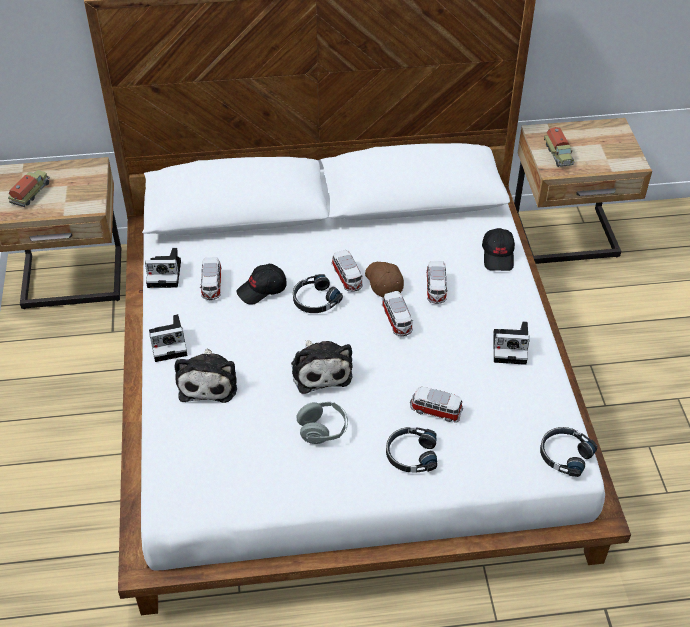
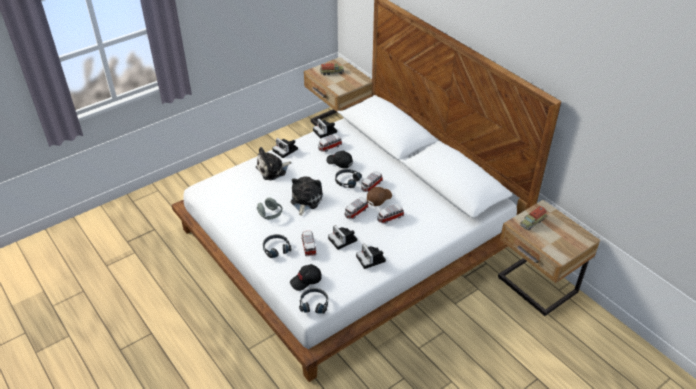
camera: 60 degrees right, 5 degrees down
(320, 370) = (305, 200): plush toy -> plush toy turned 150 degrees clockwise
(447, 362) = (343, 240): none -> camera
(498, 255) = (436, 232): black cap -> black cap (306, 281)

